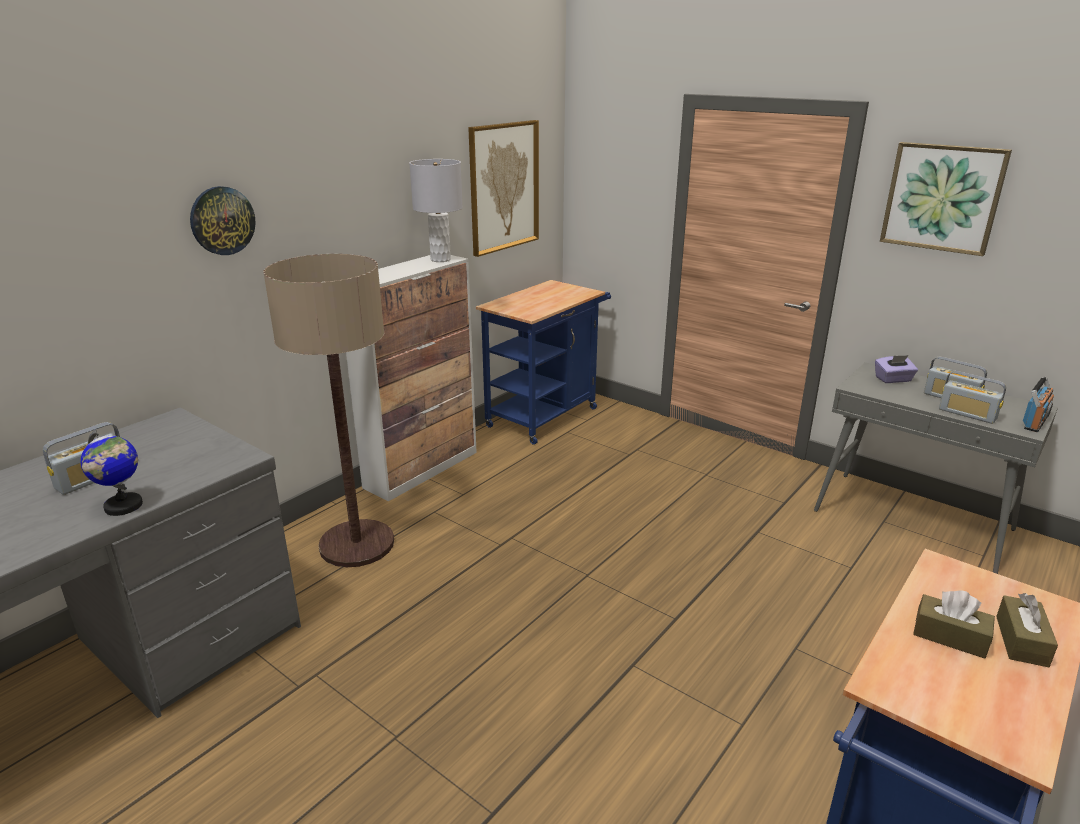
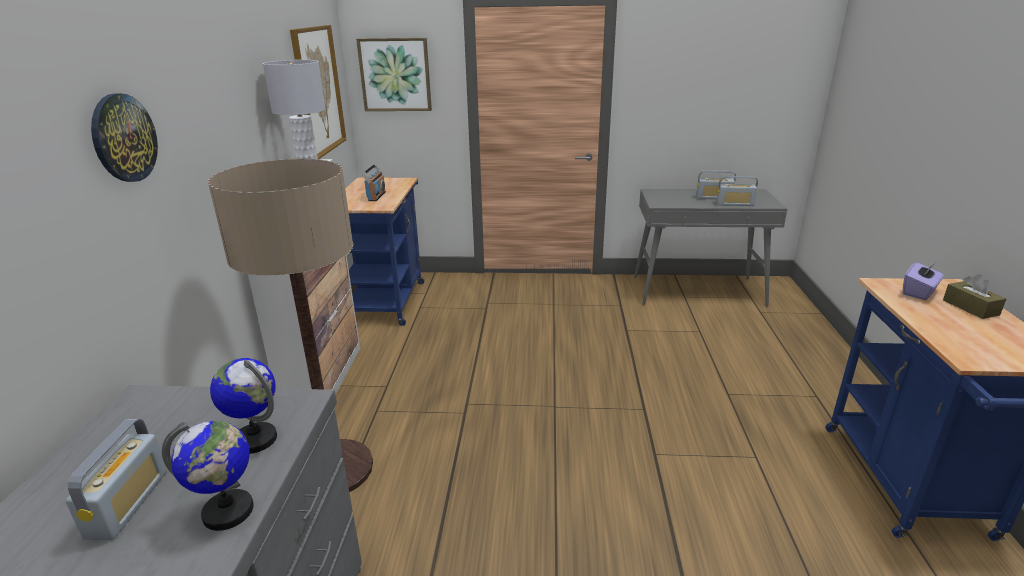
camera: 35 degrees left, 0 degrees up
(190, 470) = (255, 439): none -> globe
(893, 379) = (671, 195): purple tissue box -> purple tissue box (919, 292)
(942, 197) = (677, 59): picture -> picture (395, 75)
(950, 636) = (945, 319): brown tissue box -> none
(1034, 422) = (769, 200): radio -> radio (376, 196)

